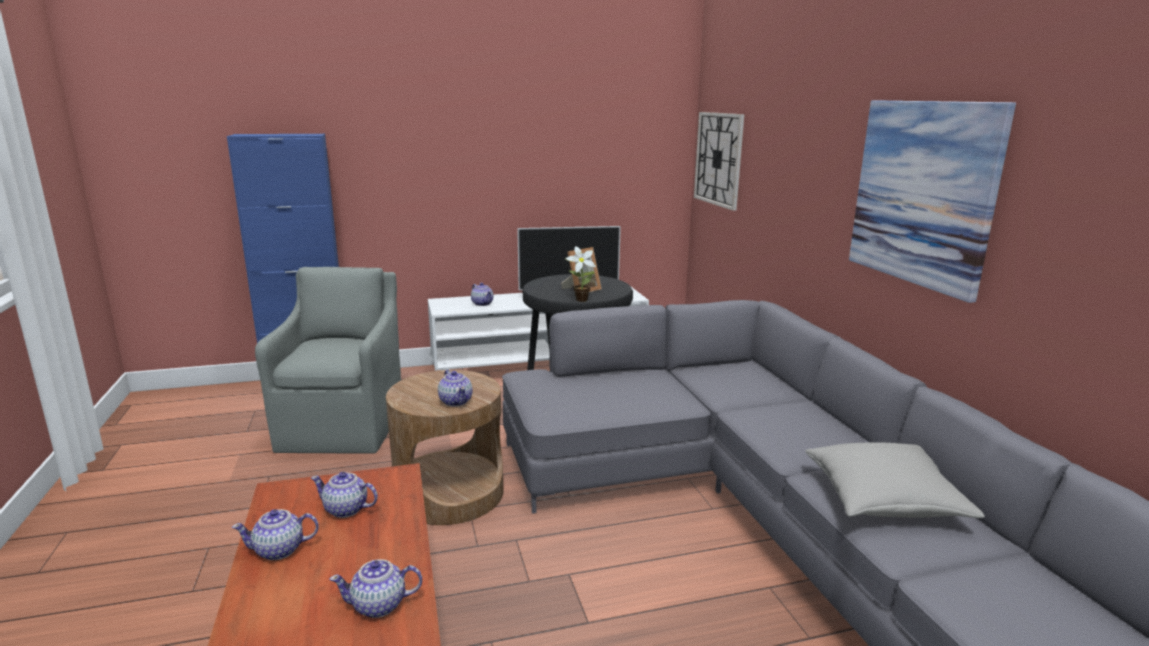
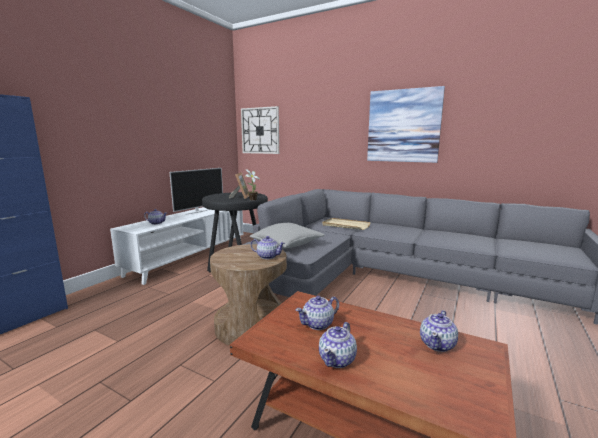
camera: 45 degrees left, 5 degrees down
(344, 426) = (110, 328): grey armchair -> none
(736, 391) = (345, 225): none -> beige tray
(884, 499) = (451, 238): grey pillow -> grey pillow (287, 244)

